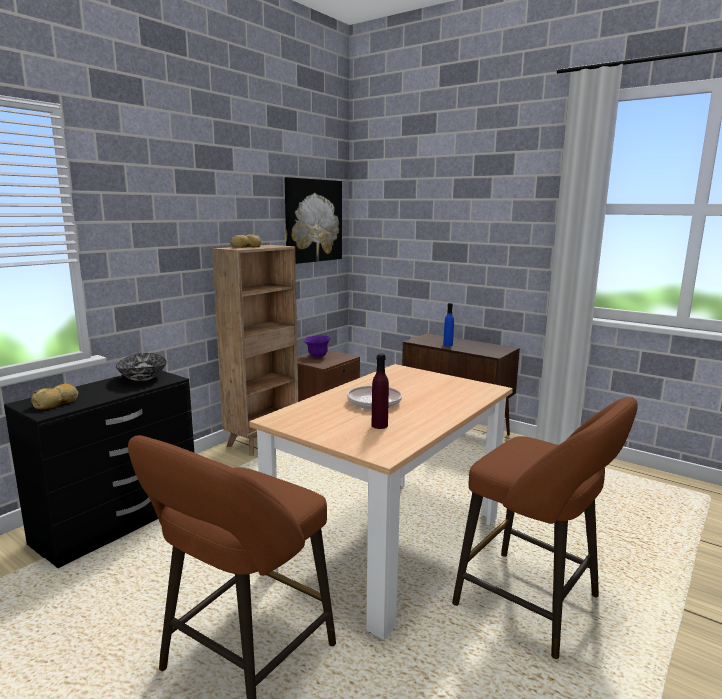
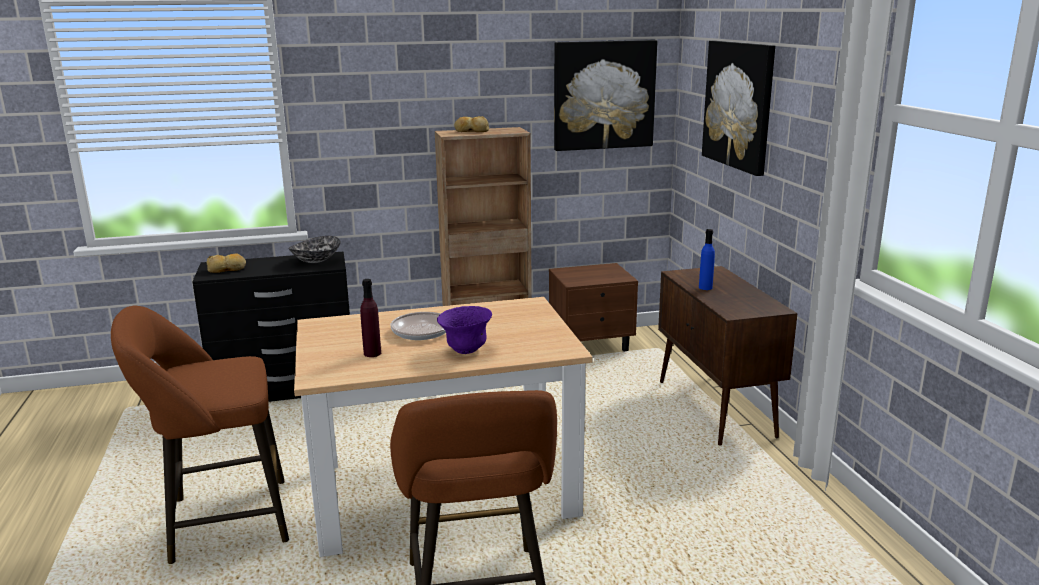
camera: 40 degrees right, 5 degrees up
(317, 356) = (590, 270): purple bowl -> purple bowl (466, 350)
(432, 221) = (739, 105): none -> picture

